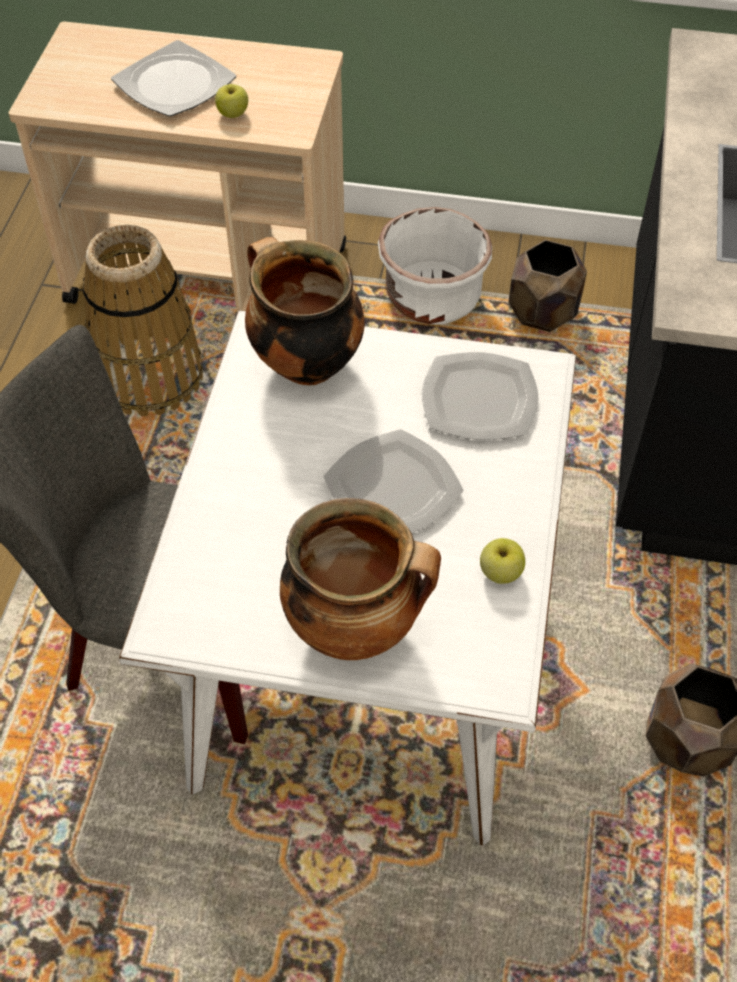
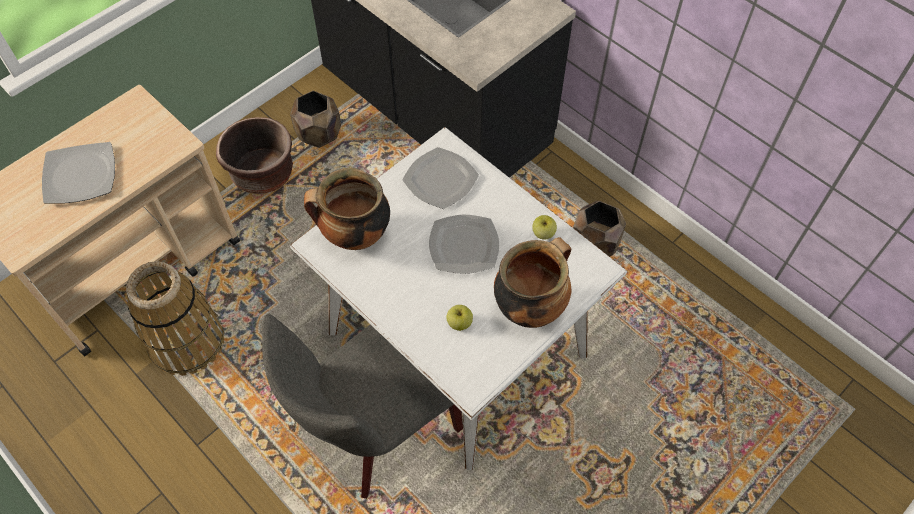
camera: 55 degrees left, 5 degrees up
(233, 114) = (137, 162): apple -> apple (459, 323)
(432, 298) = (262, 174): white planter -> brown planter

